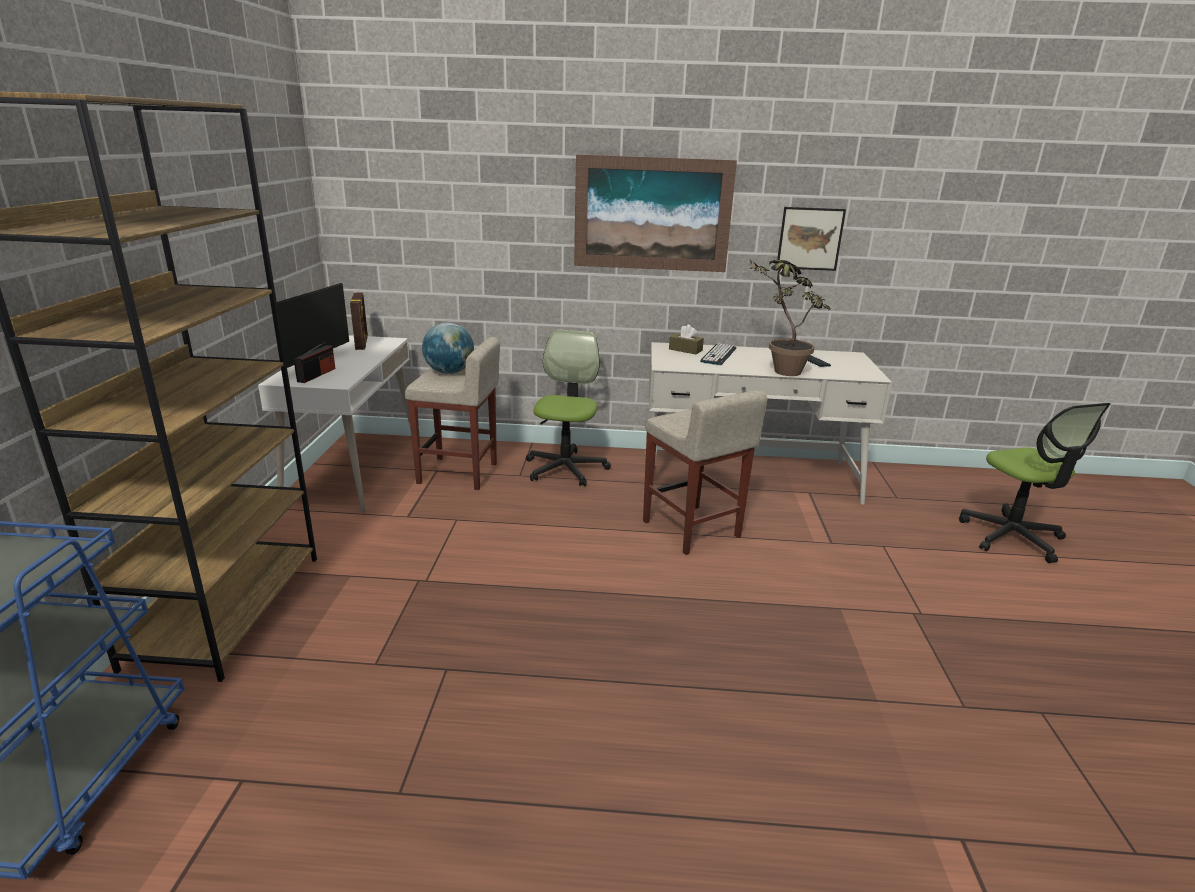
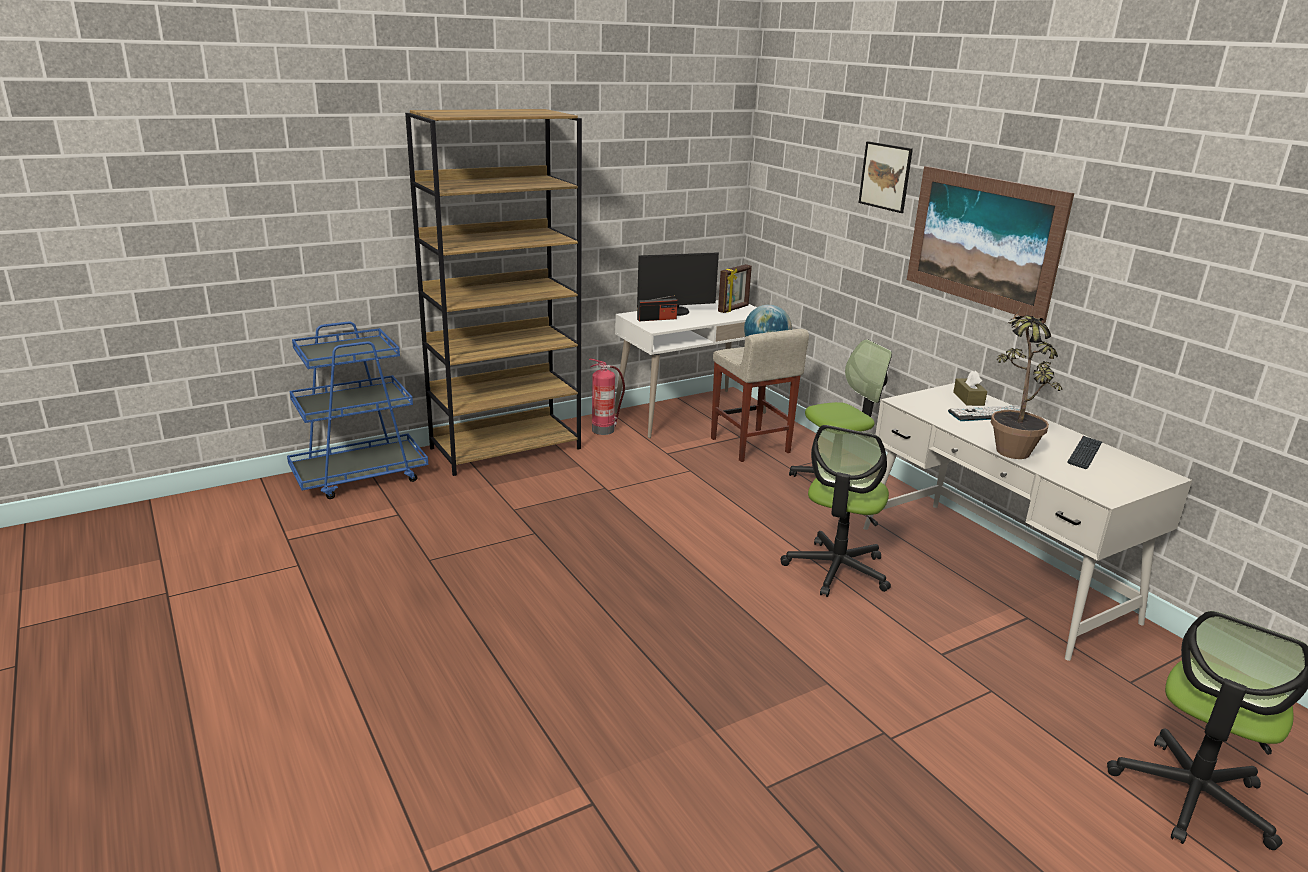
camera: 55 degrees right, 0 degrees up
(303, 528) = (604, 430): none -> fire extinguisher
(691, 529) = (836, 570): beige stool -> office chair
(810, 239) = (1147, 306): picture -> picture (885, 176)

